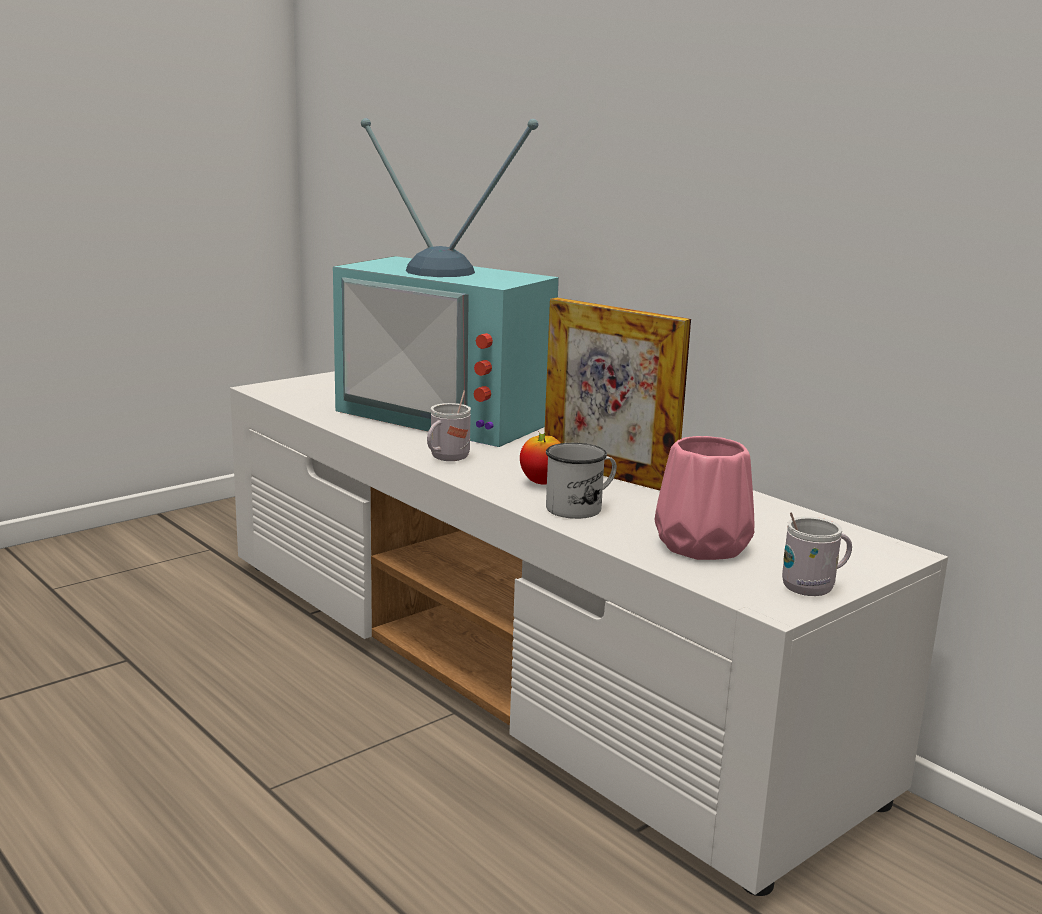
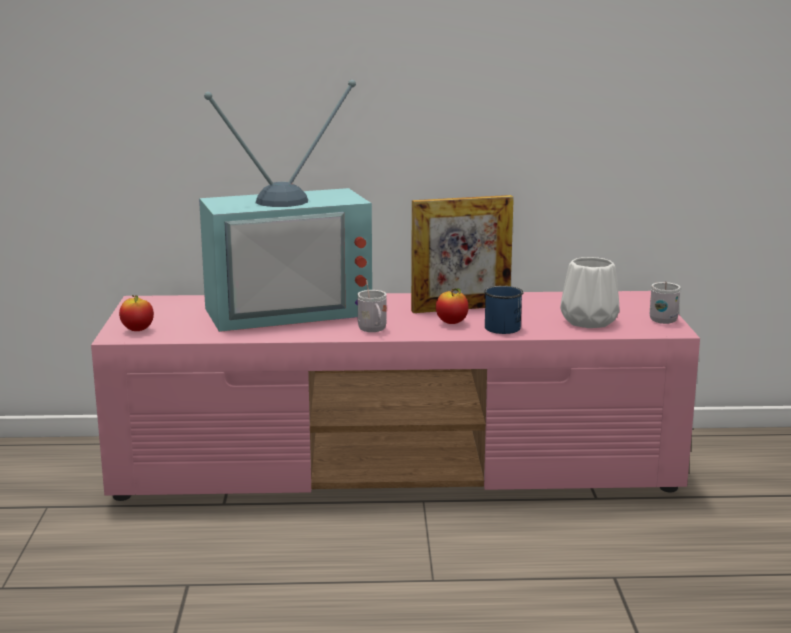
camera: 50 degrees left, 0 degrees up
(290, 389) = (137, 330): none -> apple
(518, 667) = (399, 466): white tv stand -> pink tv stand
(581, 507) = (502, 326): white mug -> blue mug
(704, 546) = (589, 321): pink vase -> white vase

